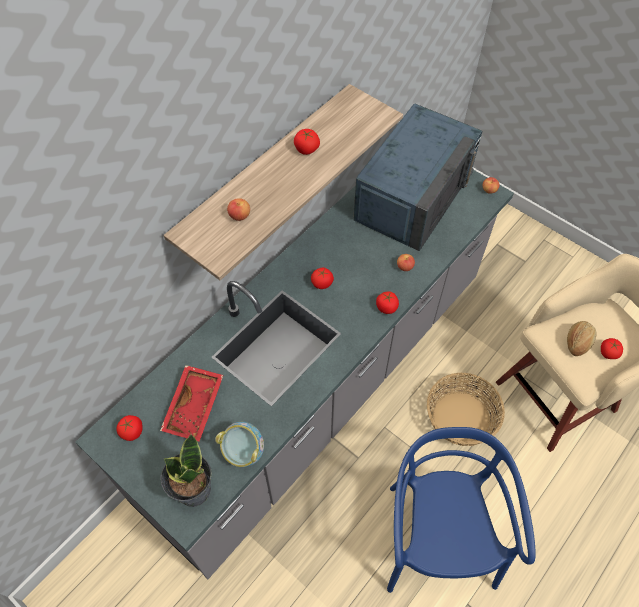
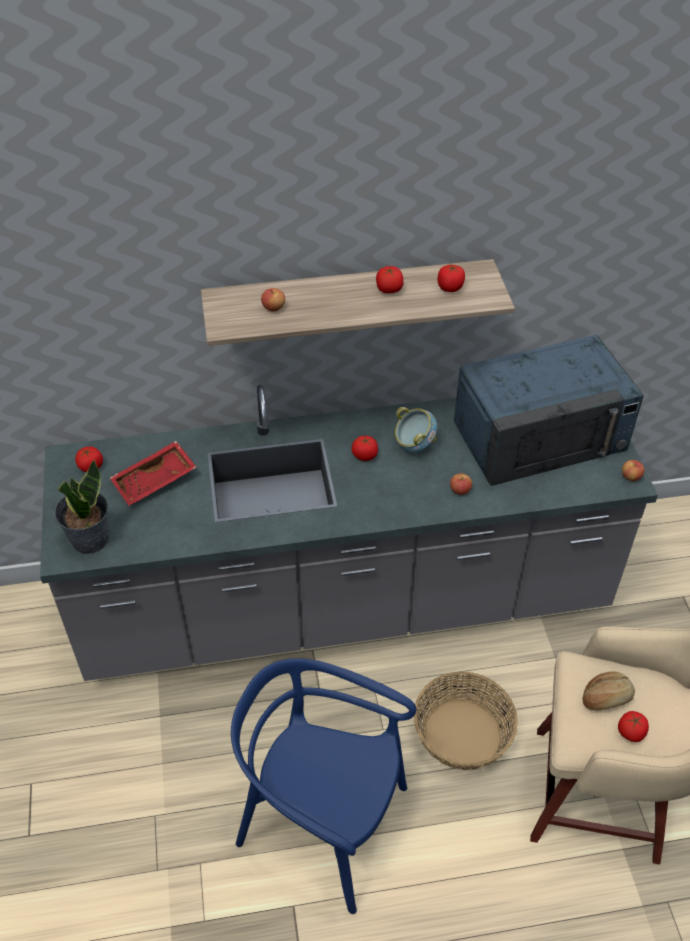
camera: 40 degrees right, 10 degrees down
(243, 452) = (155, 540): bowl -> bowl (414, 445)
(386, 307) = (403, 512): tomato -> tomato (450, 287)
(436, 538) = (323, 823): blue chair -> blue chair turned 105 degrees counterclockwise

